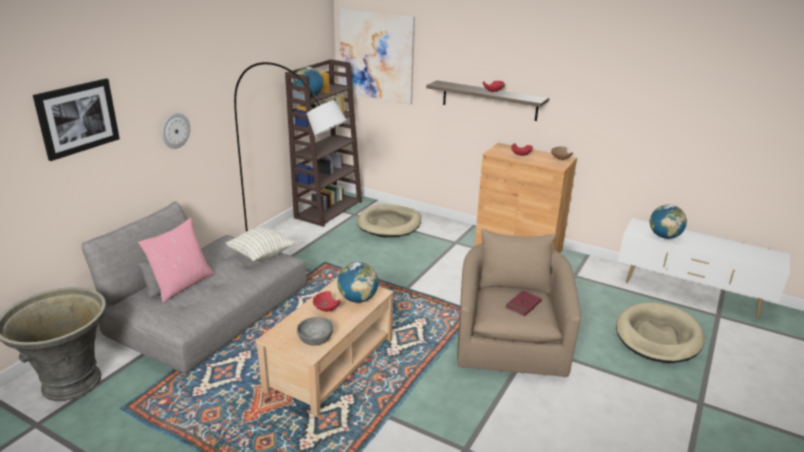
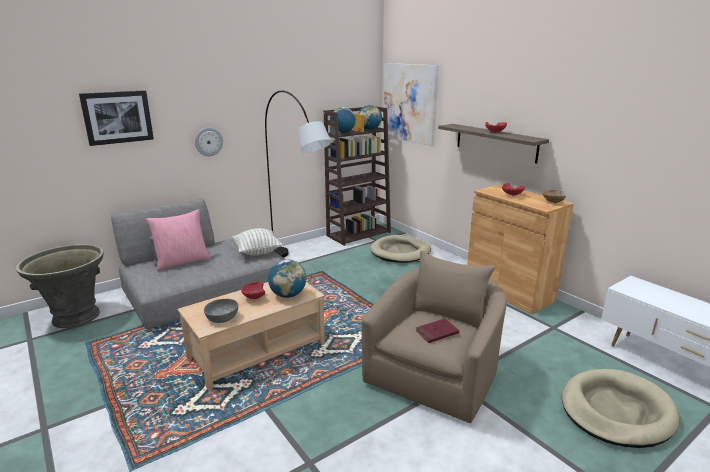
camera: 25 degrees right, 5 degrees down
(664, 236) = (659, 299): globe -> globe (369, 129)

